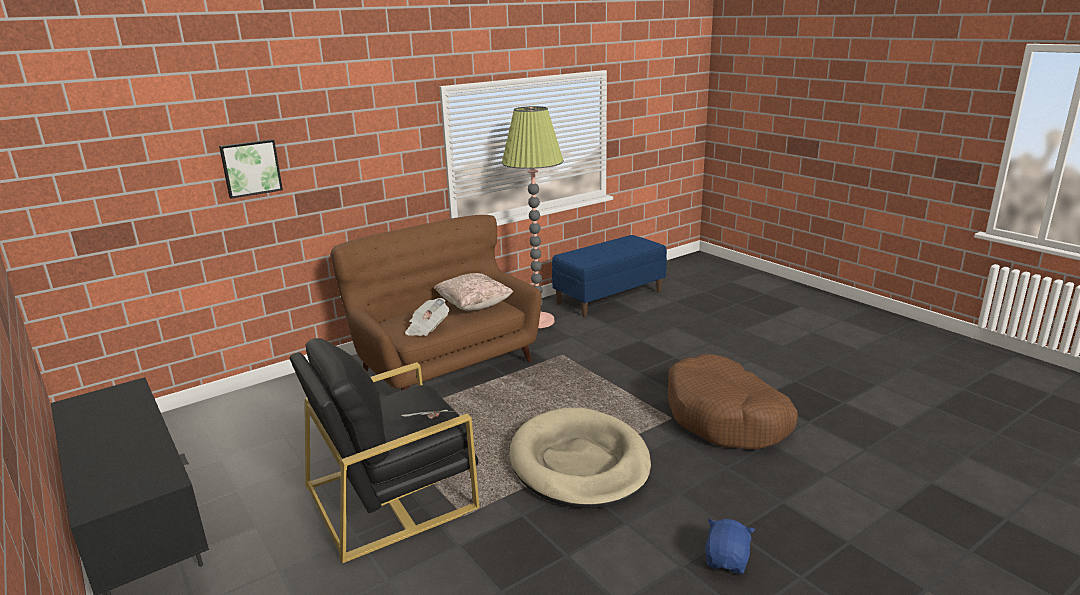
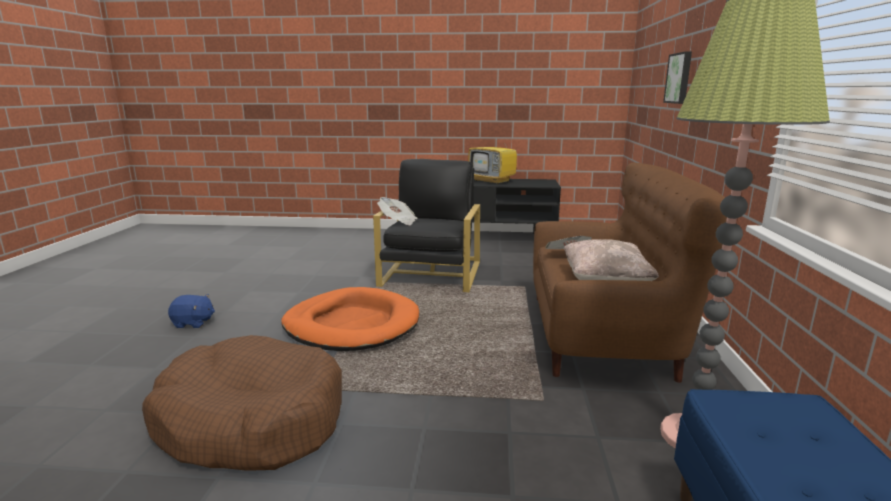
camera: 130 degrees right, 5 degrees down
(108, 442) = (493, 181): none -> television
(580, 463) = (352, 325): beige dog bed -> orange dog bed
(727, 560) = (193, 323): blue plush toy -> blue plush toy turned 60 degrees counterclockwise

